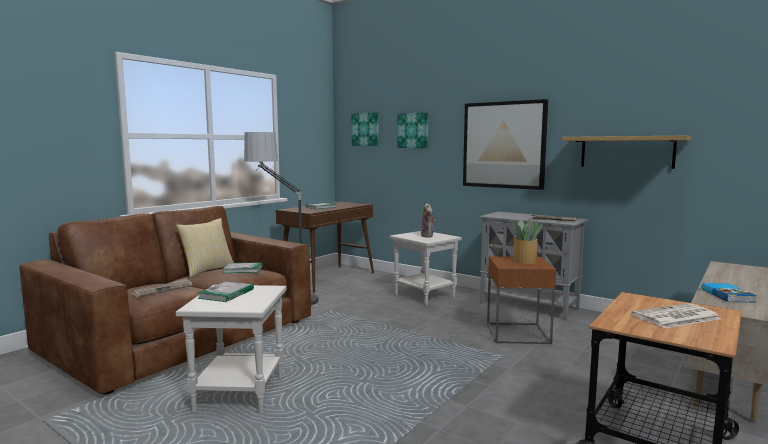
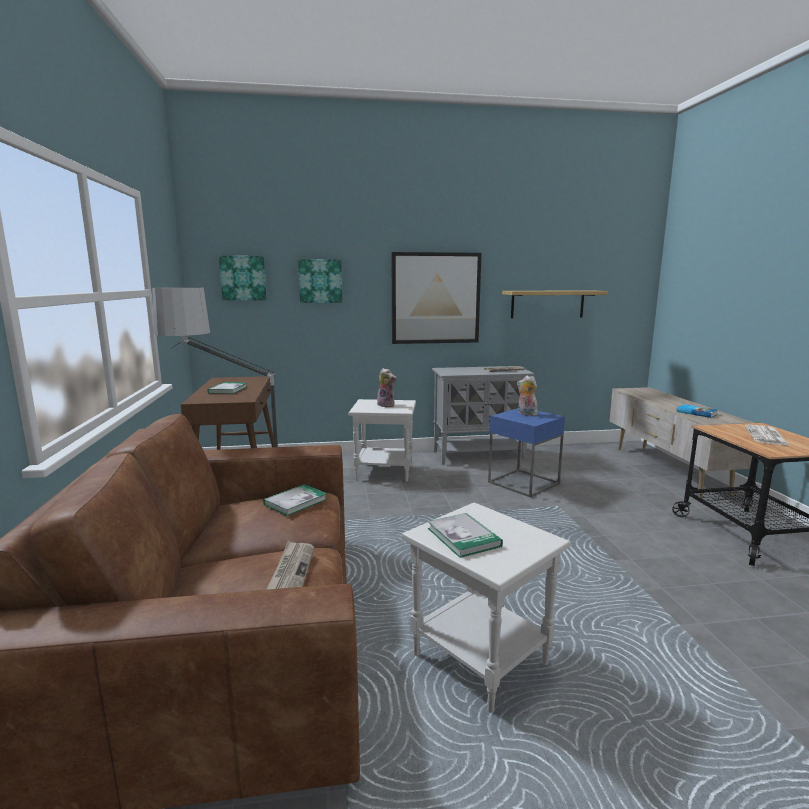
camera: 45 degrees left, 5 degrees up
(207, 270) = (214, 521): pillow -> none
(517, 333) = (523, 482): brown side table -> blue side table
(524, 261) = (526, 414): potted plant -> plush toy

